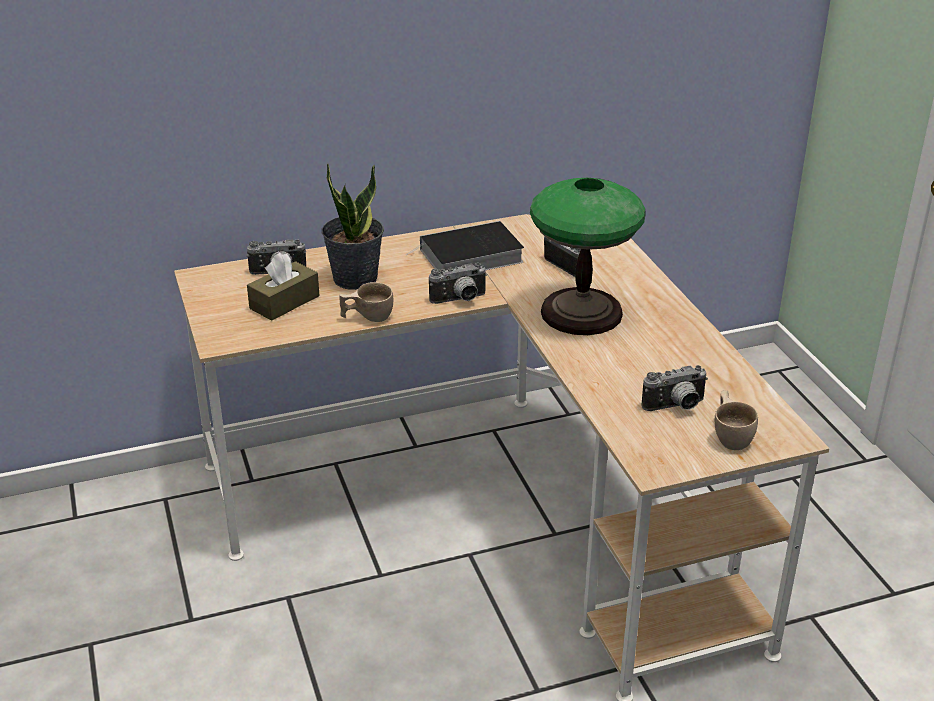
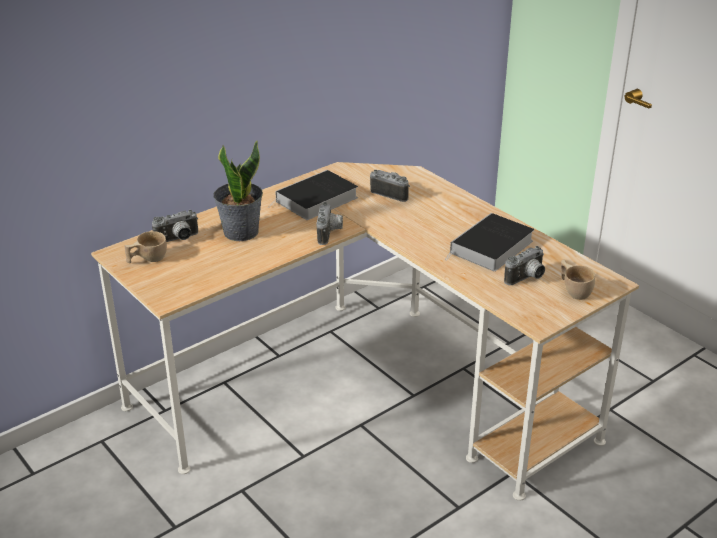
camera: 20 degrees left, 0 degrees up
(284, 302) = (198, 260): brown tissue box -> none
(367, 317) = (269, 259): beige cup -> beige cup (147, 259)
(460, 300) = (330, 233): camera -> camera turned 45 degrees counterclockwise
(580, 313) = (421, 226): table lamp -> none
(653, 358) = (491, 248): none -> book

